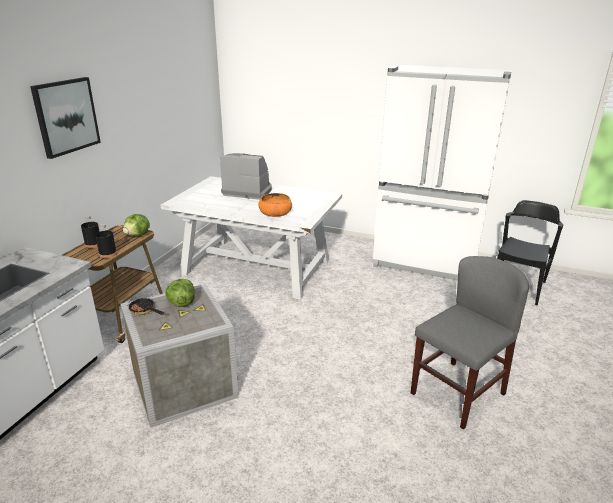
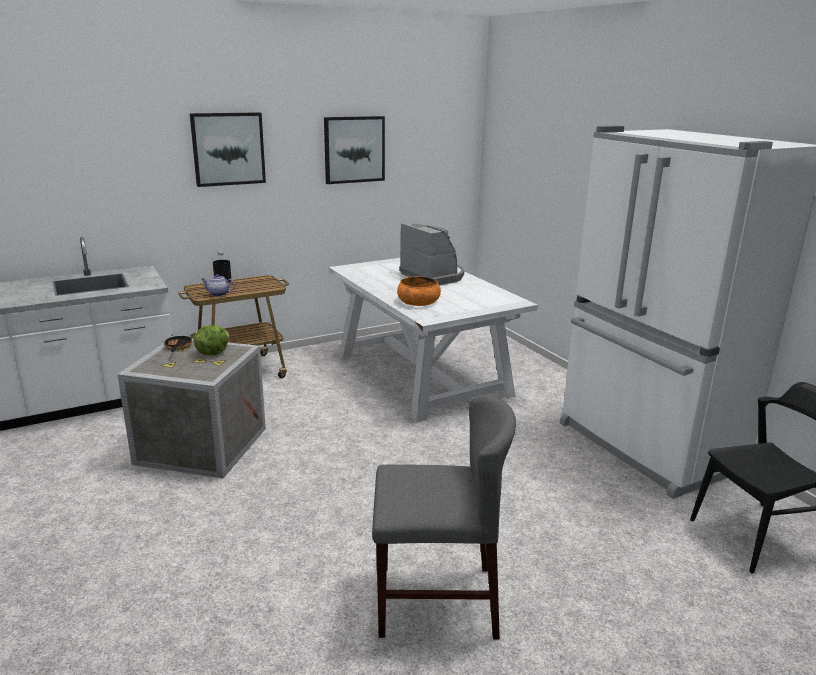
camera: 40 degrees right, 5 degrees down
(108, 254) = (218, 294): black bottle -> teapot
(138, 235) = (267, 287): lettuce -> none
(151, 100) = (354, 149): none -> picture

